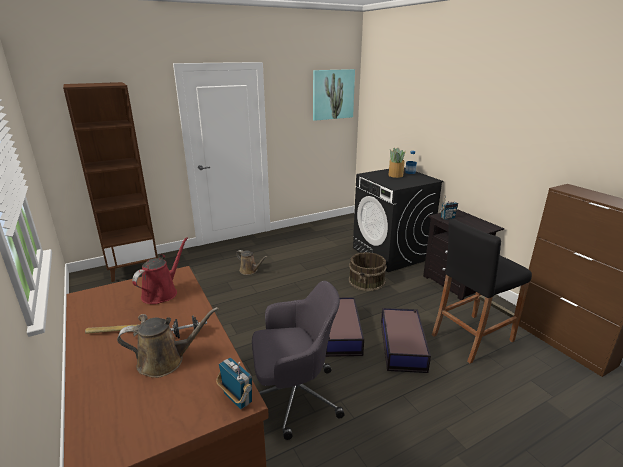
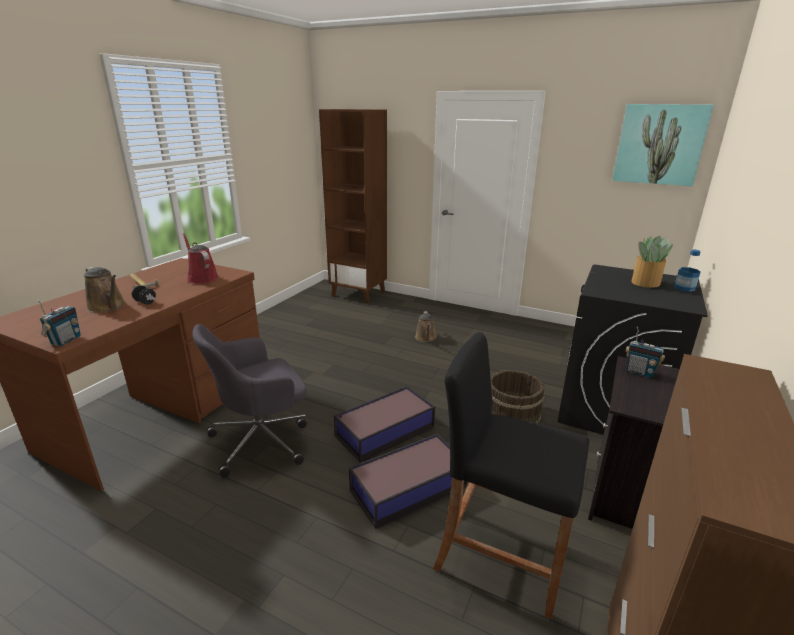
camera: 55 degrees right, 0 degrees up
(162, 292) = (201, 278): red watering can -> red watering can turned 120 degrees counterclockwise
(294, 396) = (262, 440): grey office chair -> grey office chair turned 105 degrees clockwise

